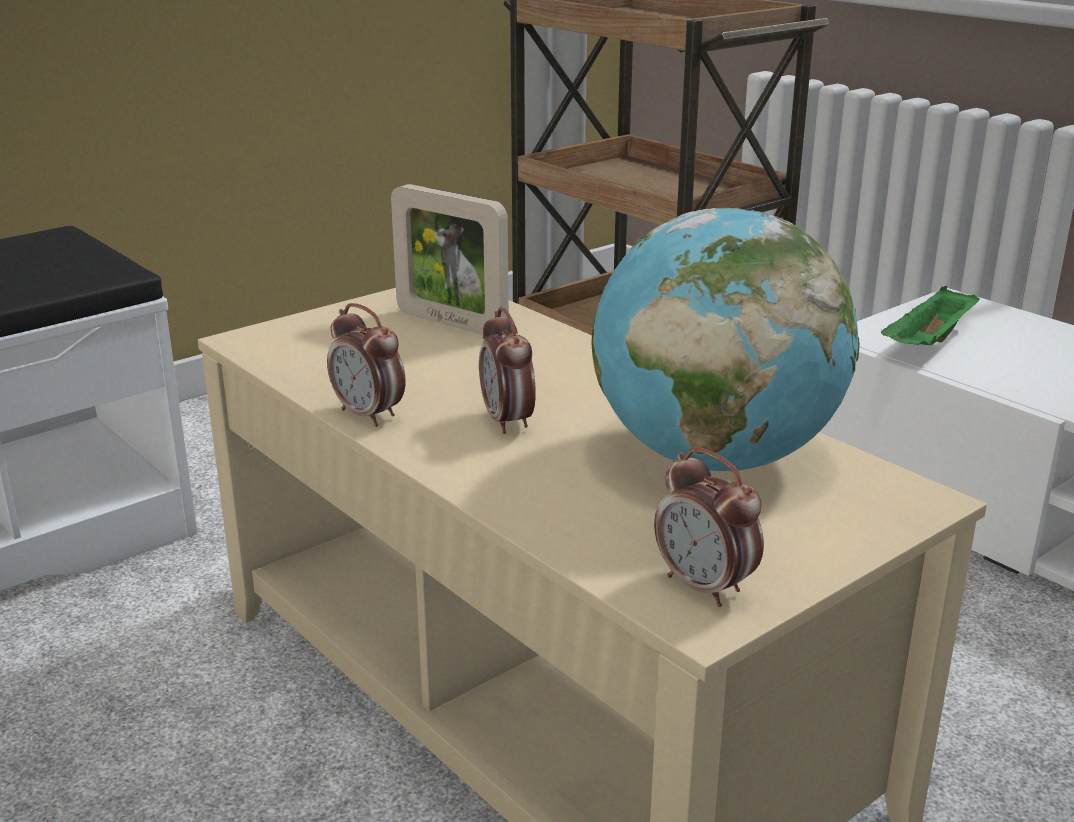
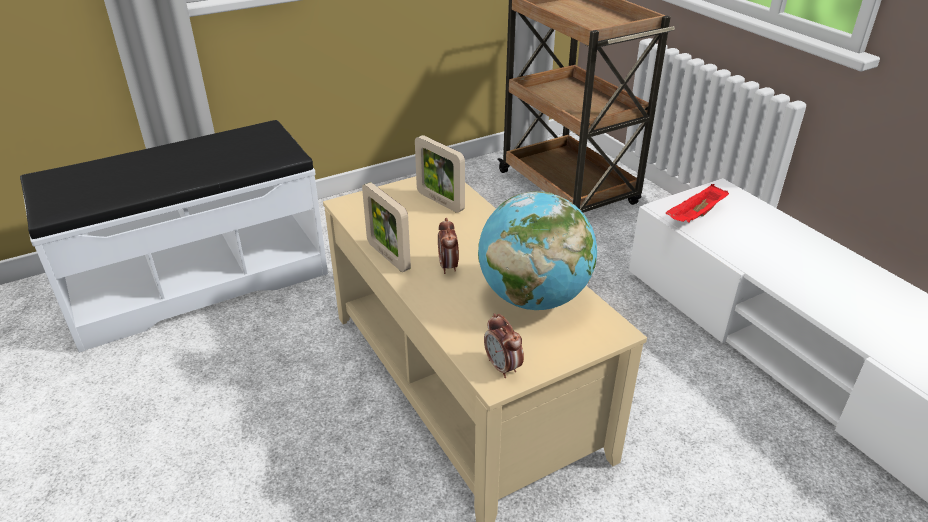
camera: 10 degrees right, 10 degrees up
(369, 415) = (388, 256): alarm clock -> picture frame
(929, 343) = (695, 216): green tray -> red tray

